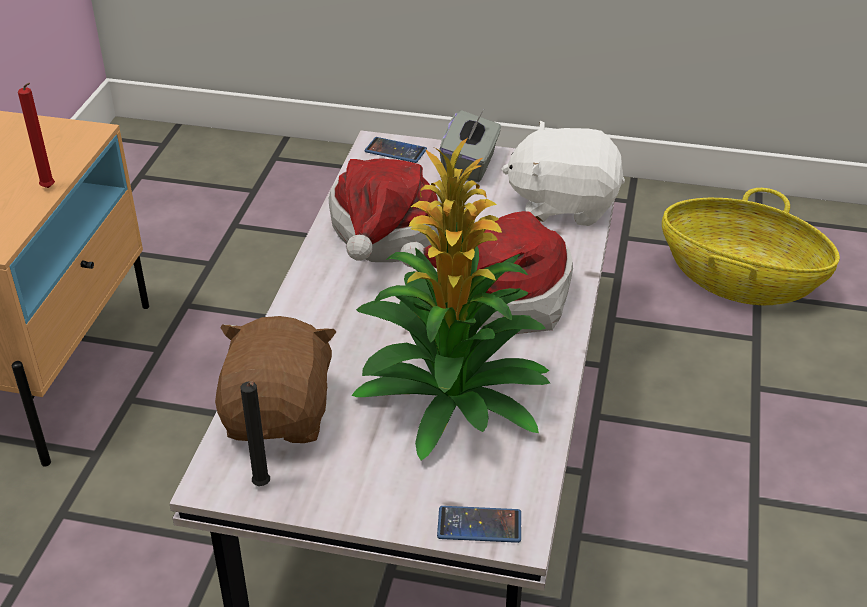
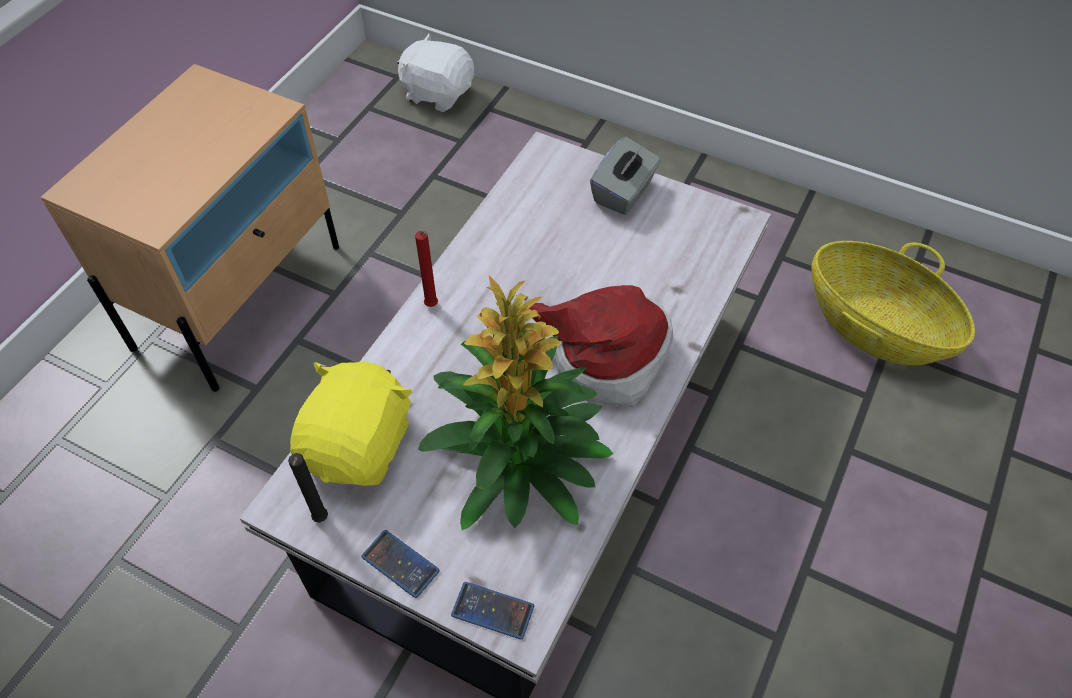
camera: 15 degrees right, 15 degrees up
(49, 189) = (221, 169): red candle -> red candle (432, 306)
(280, 415) = (360, 445): brown plush toy -> yellow plush toy
(383, 236) = (515, 262): hat -> none
(395, 151) = (560, 162): phone -> phone (400, 564)
(563, 204) = (696, 257): white plush toy -> white plush toy (438, 93)

